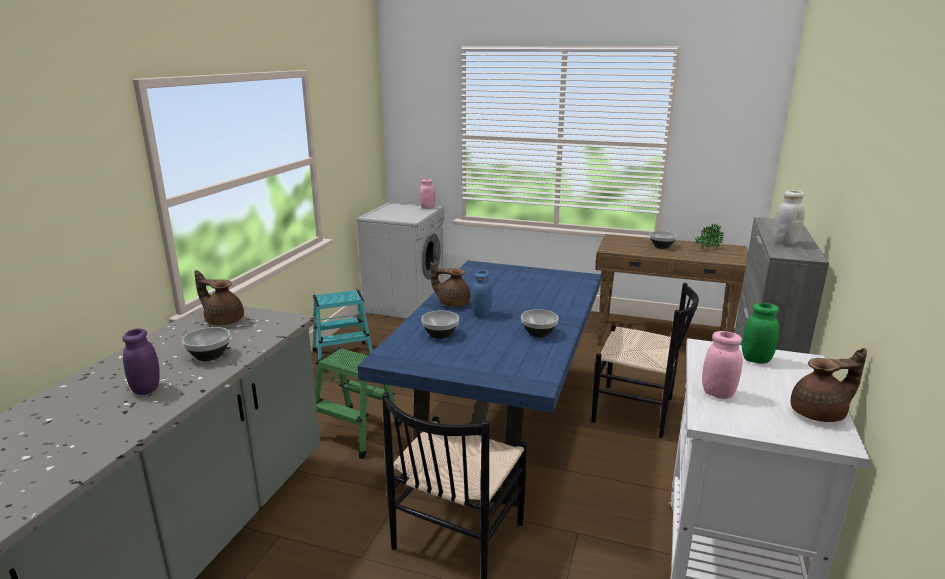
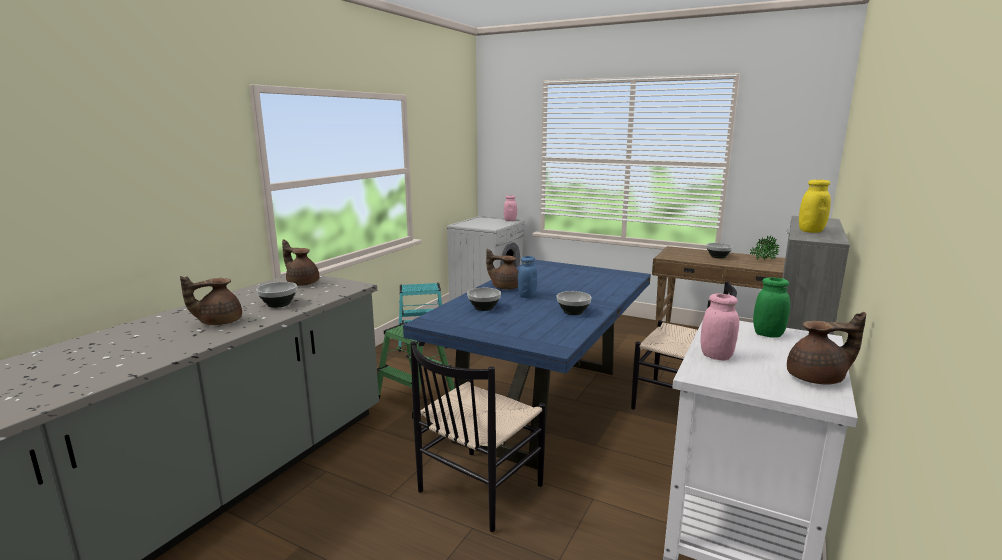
camera: 10 degrees right, 5 degrees down
(146, 389) = (218, 322): purple jar -> brown teapot
(784, 243) = (811, 231): white jar -> yellow jar

